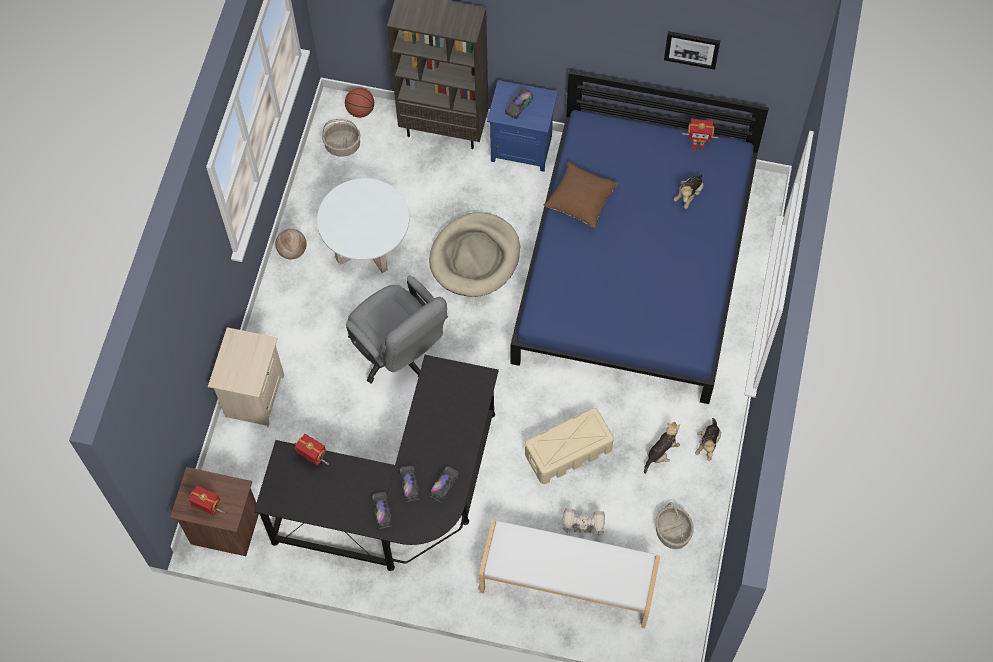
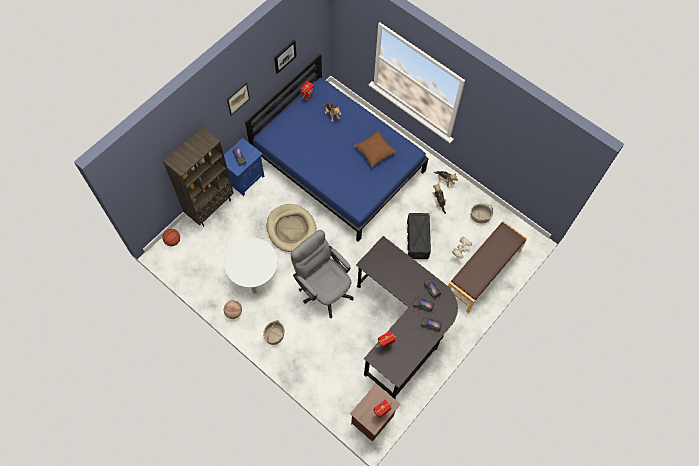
camera: 65 degrees left, 0 degrees up
(253, 396) = (305, 370): beige nightstand -> none
(343, 145) = (188, 259): basket -> basket (274, 335)
(399, 354) = (323, 289): grey office chair -> grey office chair turned 120 degrees counterclockwise
(567, 452) = (417, 240): beige storage box -> black storage box
(567, 584) = (483, 273): white bench -> brown bench
(572, 29) = (238, 98): none -> picture
(581, 200) = (306, 160): brown pillow -> brown pillow (374, 152)

